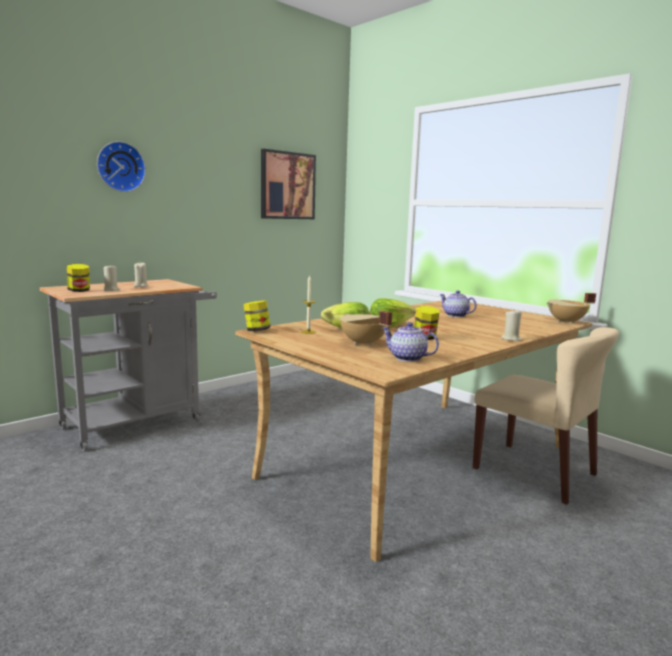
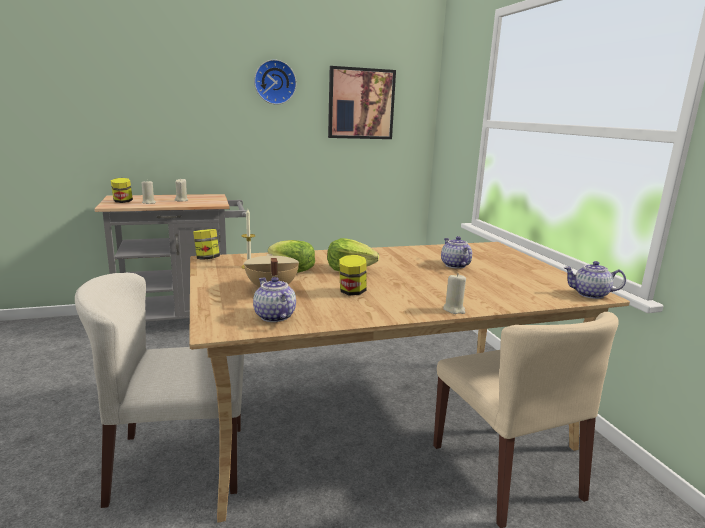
camera: 25 degrees right, 5 degrees up
(120, 167) = (179, 89): wall clock -> wall clock (275, 82)
(287, 534) = (177, 463): none -> beige chair
(567, 322) = (590, 294): beige cooking pot -> teapot

